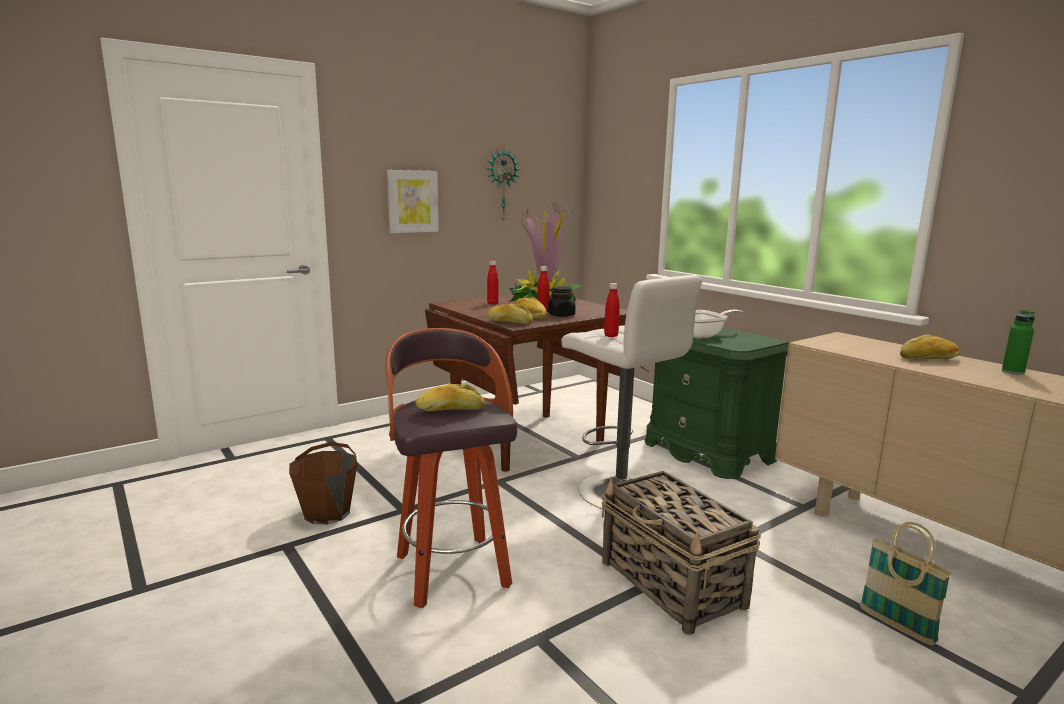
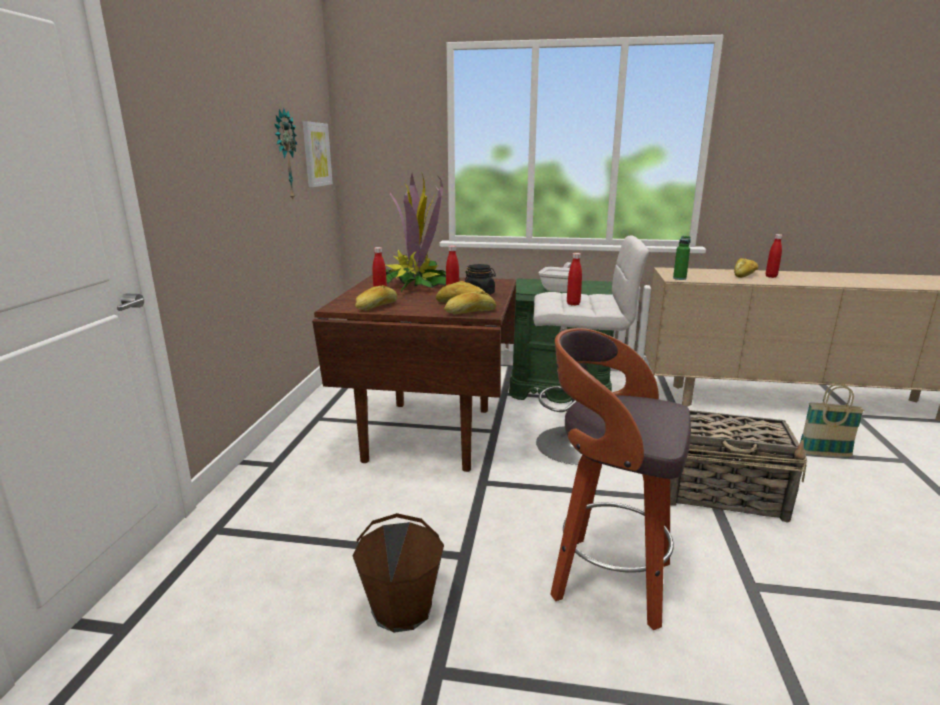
camera: 45 degrees left, 5 degrees up
(412, 201) = (220, 181): picture -> picture (316, 154)
(450, 410) = (641, 415): bread -> bread (376, 306)
(963, 367) = (771, 276): none -> red bottle
(1012, 372) = (790, 274): green bottle -> green bottle (679, 278)

